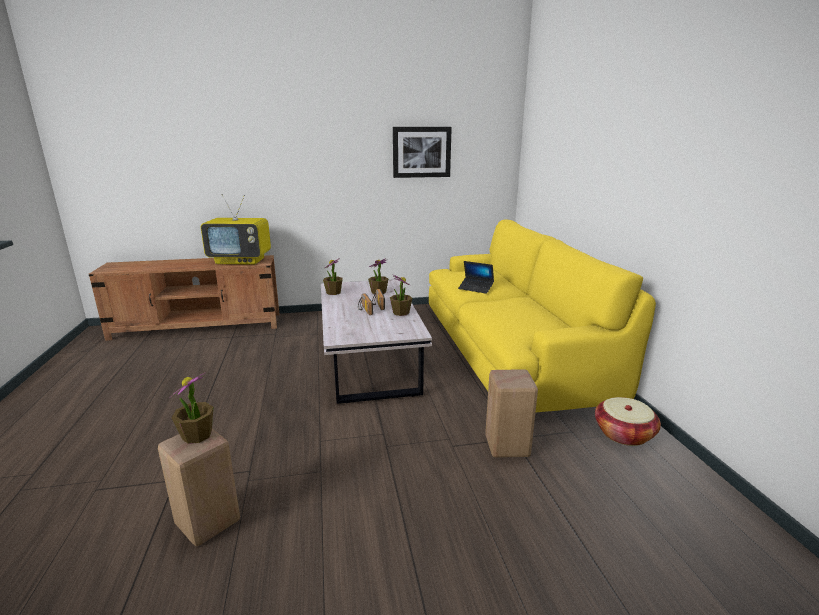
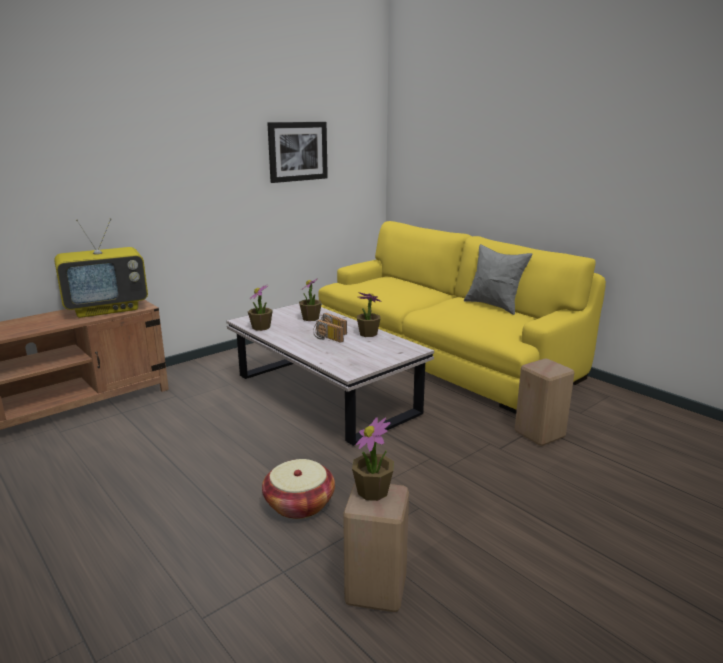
camera: 30 degrees left, 0 degrees up
(476, 288) = (403, 297): laptop -> none
(547, 310) = (494, 305): none -> grey pillow
(624, 434) = (604, 399): basket -> basket (299, 504)

